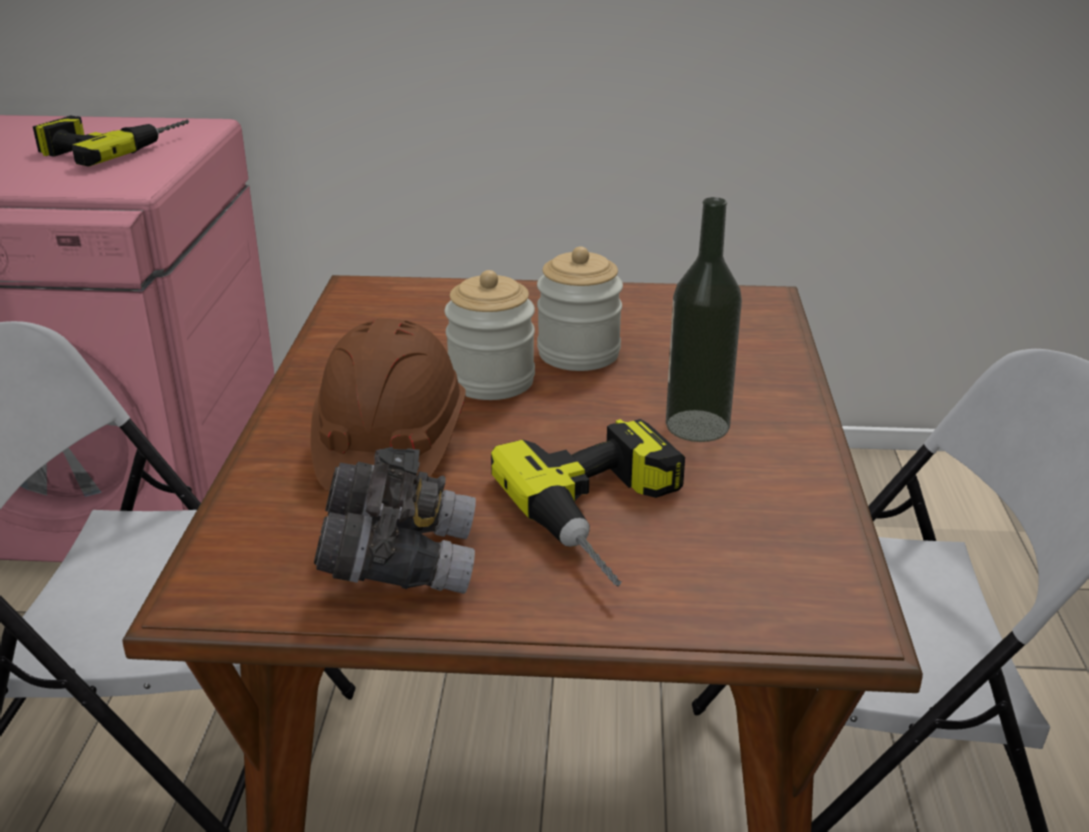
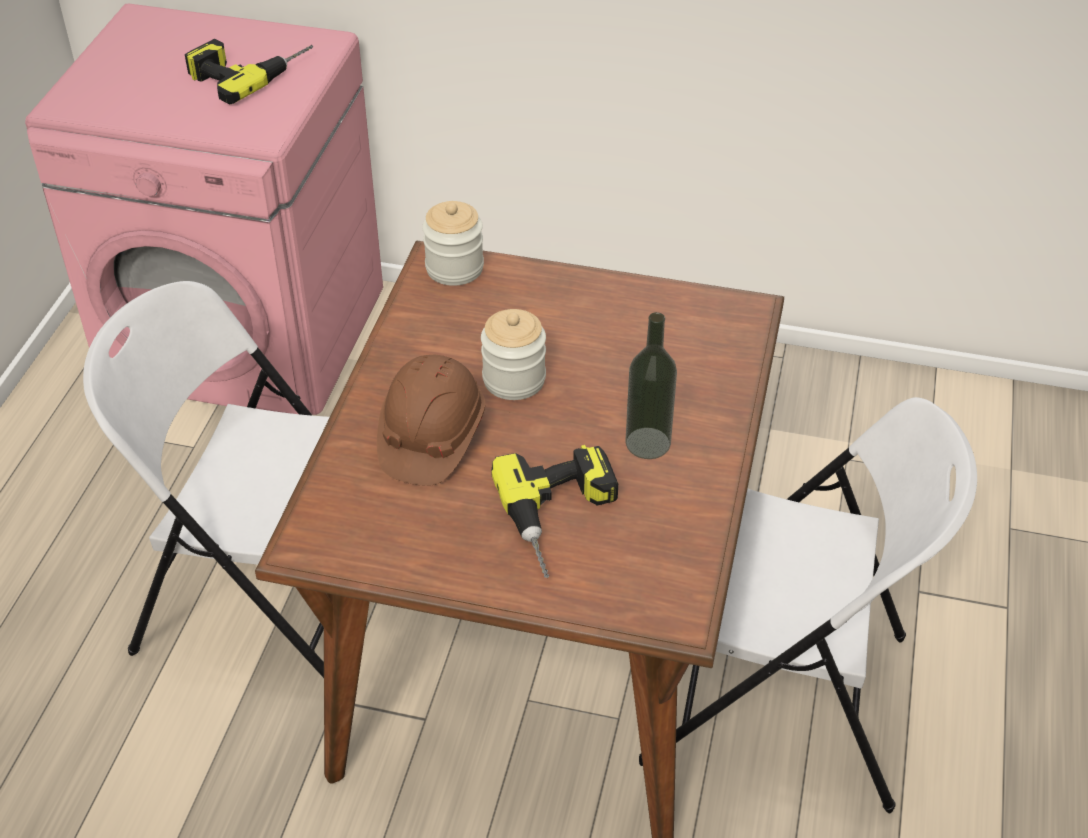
camera: 10 degrees right, 15 degrees up
(399, 561) = (421, 536): grey binoculars -> none
(578, 353) = (585, 357): jar -> jar (454, 268)

